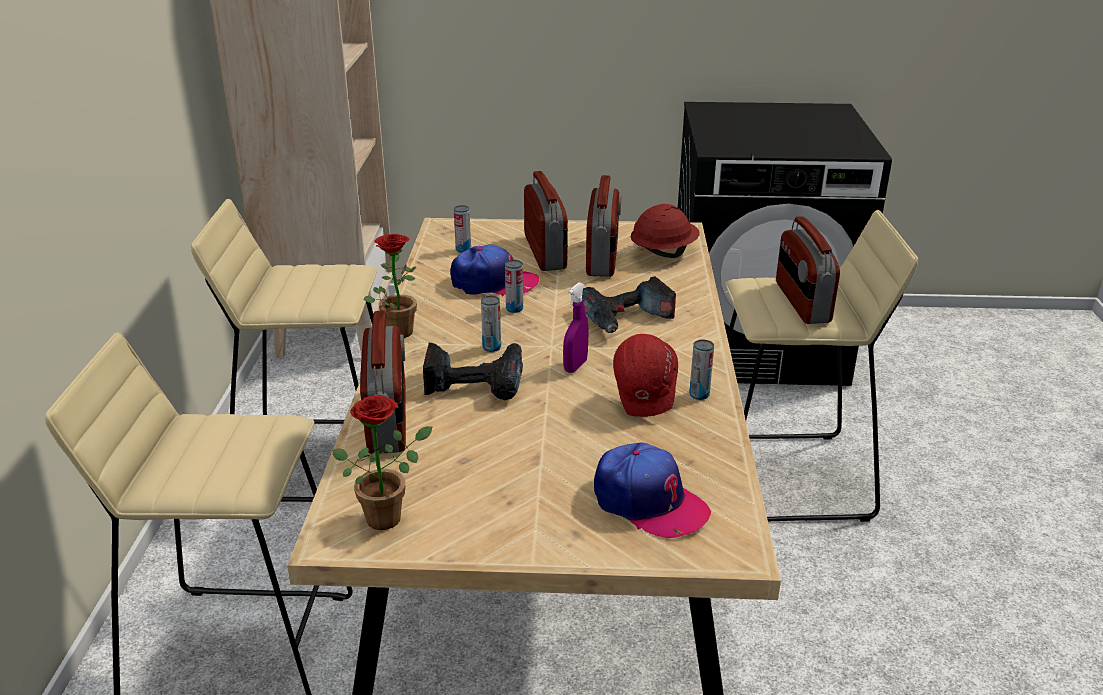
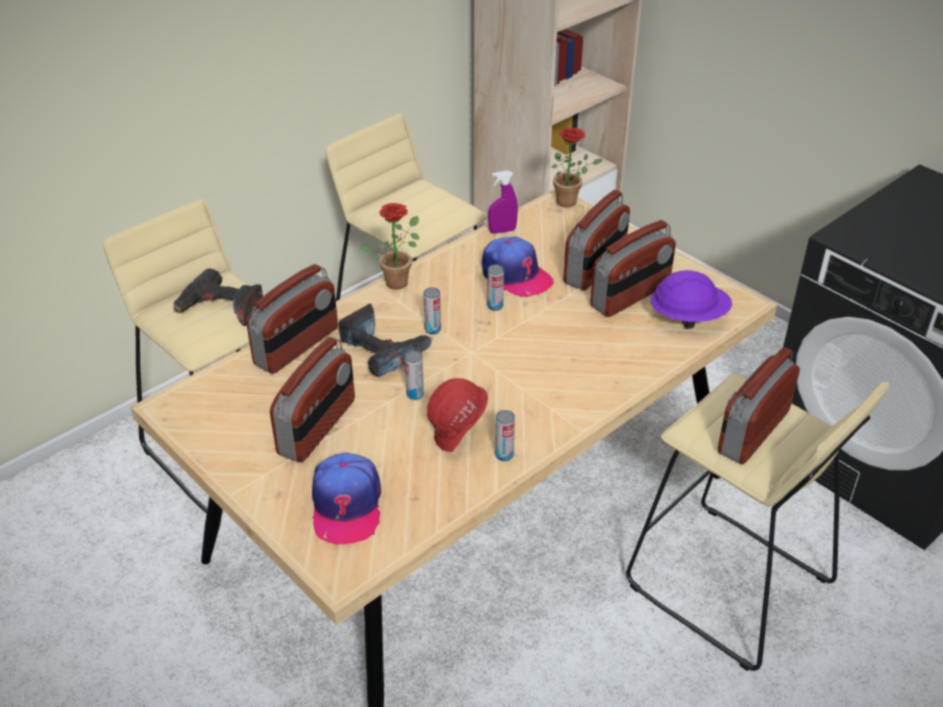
camera: 45 degrees right, 10 degrees up
(390, 515) = (210, 411): potted plant -> potted plant (570, 202)
(463, 250) = (540, 232): can -> can (415, 394)
(519, 465) = (318, 427): none -> radio
(575, 366) = (461, 378): purple spray bottle -> purple spray bottle (502, 231)
(627, 319) = (558, 362): power drill -> power drill (221, 308)
(663, 253) = (688, 318): red hard hat -> purple hard hat

